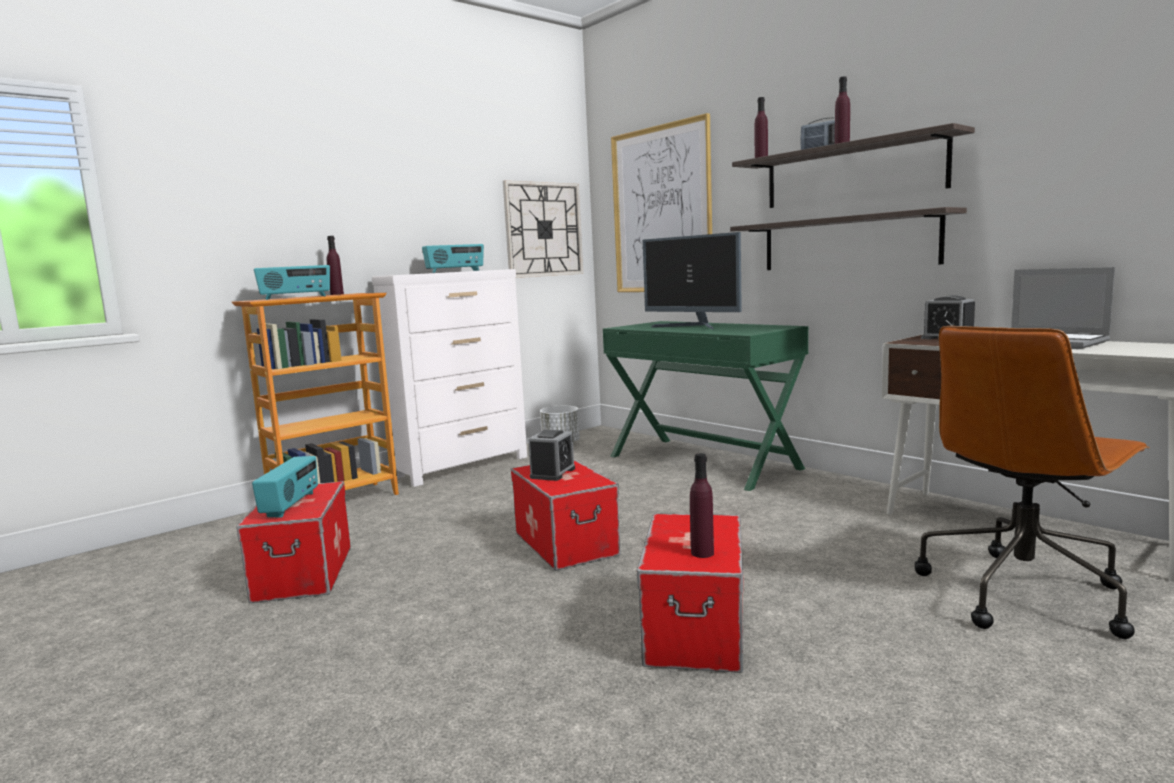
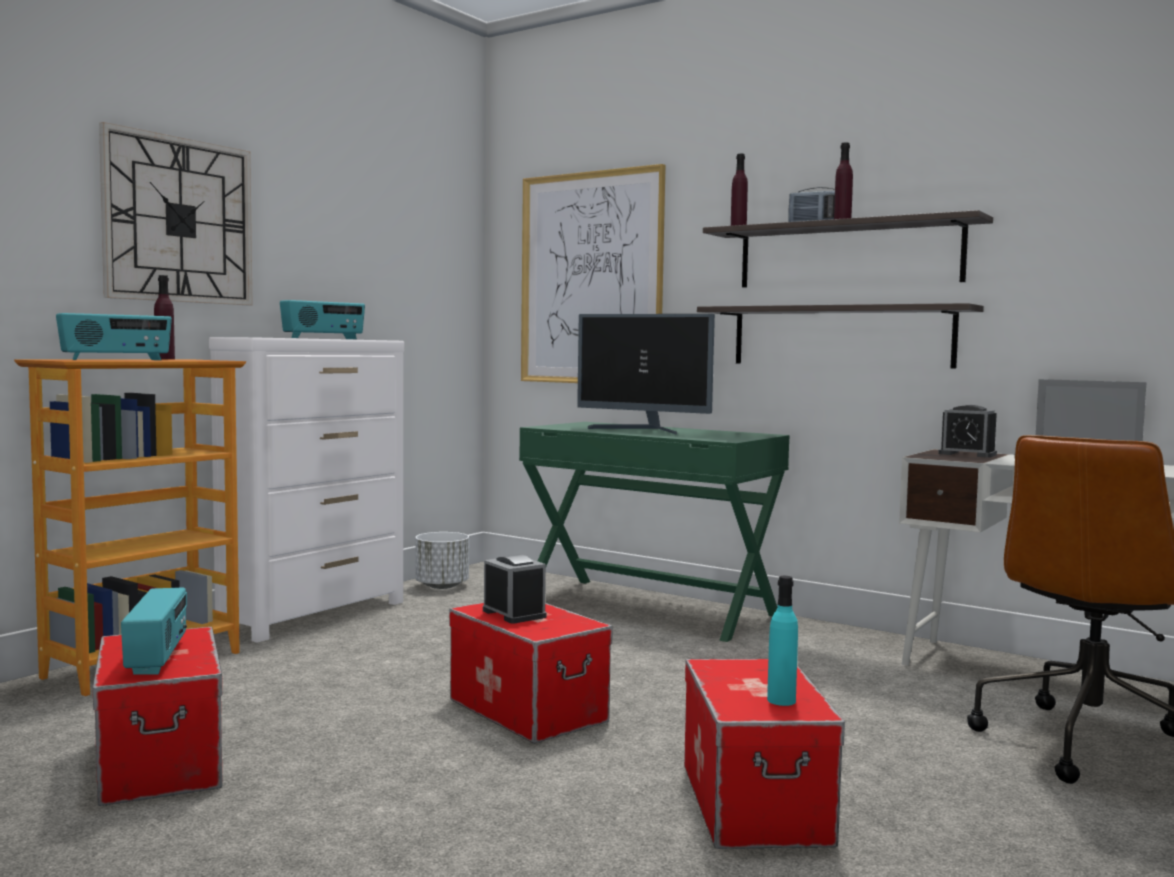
camera: 15 degrees left, 5 degrees down
(543, 229) = (428, 291): wall clock -> wall clock (179, 220)
(552, 473) = (514, 614): alarm clock -> alarm clock turned 45 degrees counterclockwise
(702, 553) = (781, 700): purple bottle -> turquoise bottle

